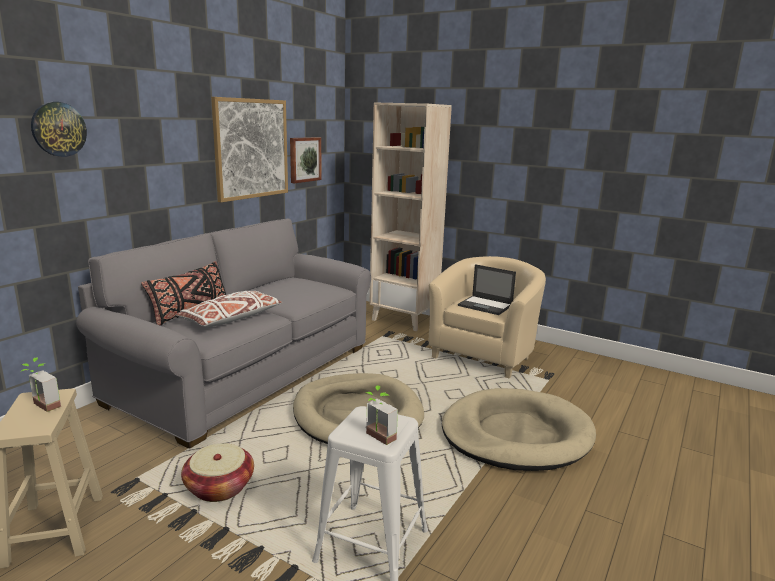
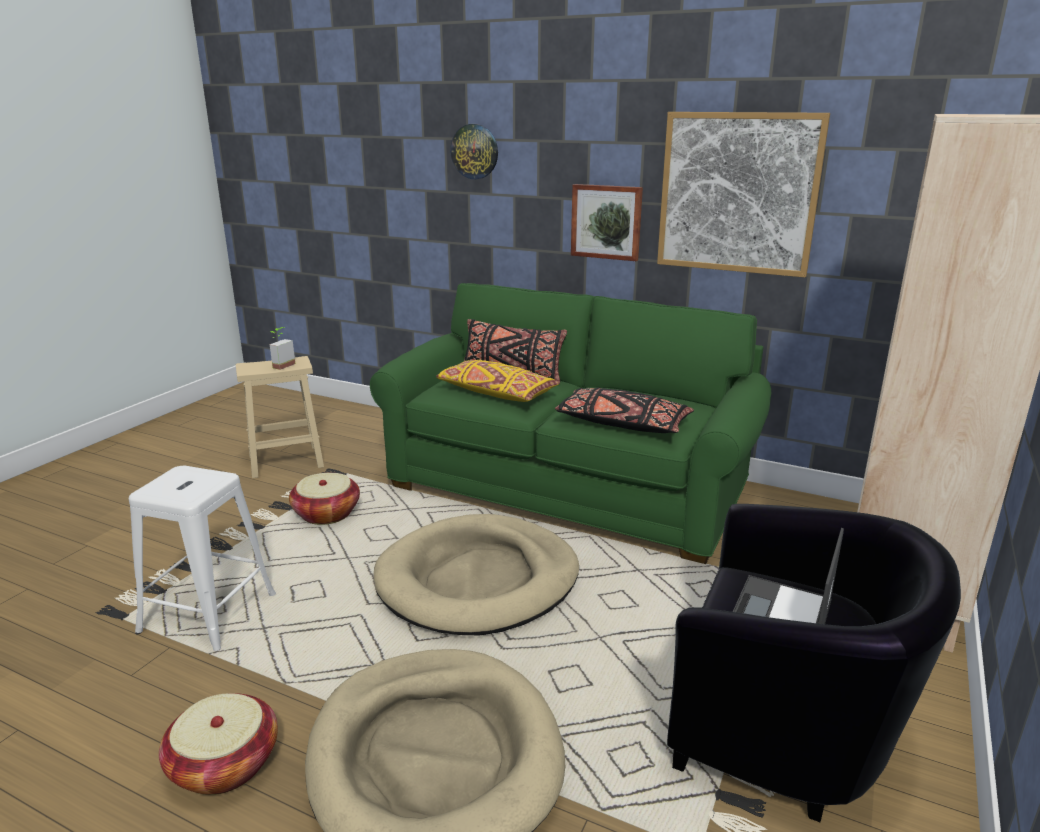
camera: 85 degrees right, 5 degrees up
(231, 319) = (496, 393): white pillow -> yellow pillow
(246, 374) = (568, 487): grey sofa -> green sofa
(304, 159) = (875, 226): picture -> picture (606, 222)
(313, 294) = (622, 424): none -> black pillow
(376, 438) = (161, 486): potted plant -> none
(484, 354) = (788, 733): beige armchair -> black armchair
(537, 509) = (224, 764): none -> basket

